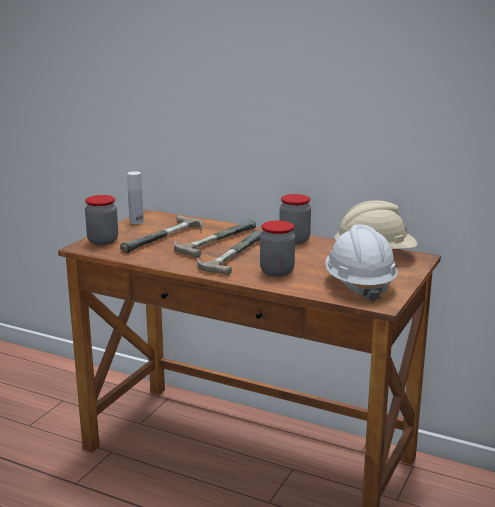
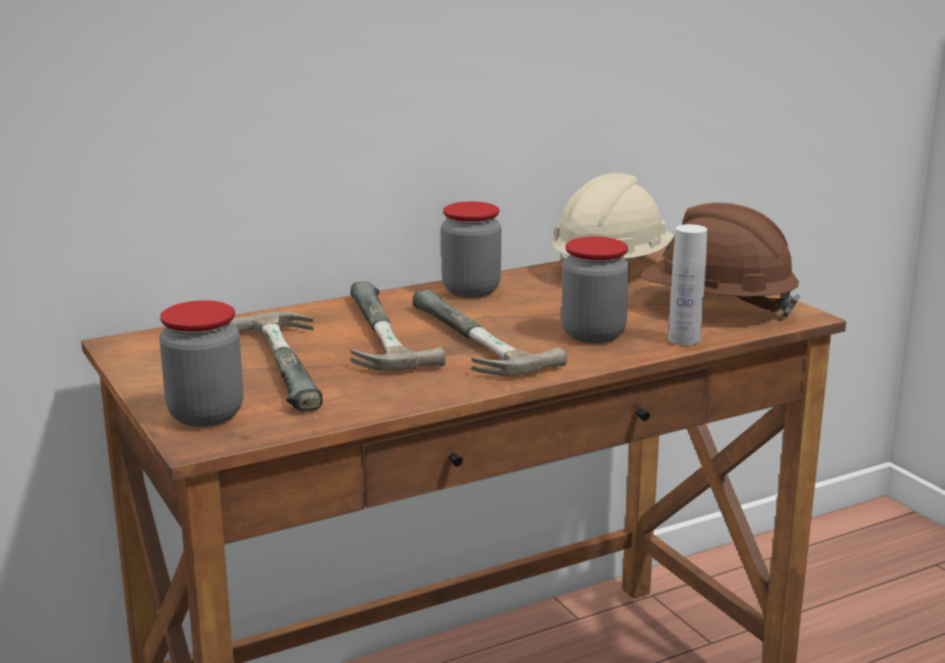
camera: 55 degrees left, 0 degrees up
(136, 222) = (148, 363): white bottle -> white bottle (684, 339)
(359, 285) = (717, 307): white hard hat -> brown hard hat

